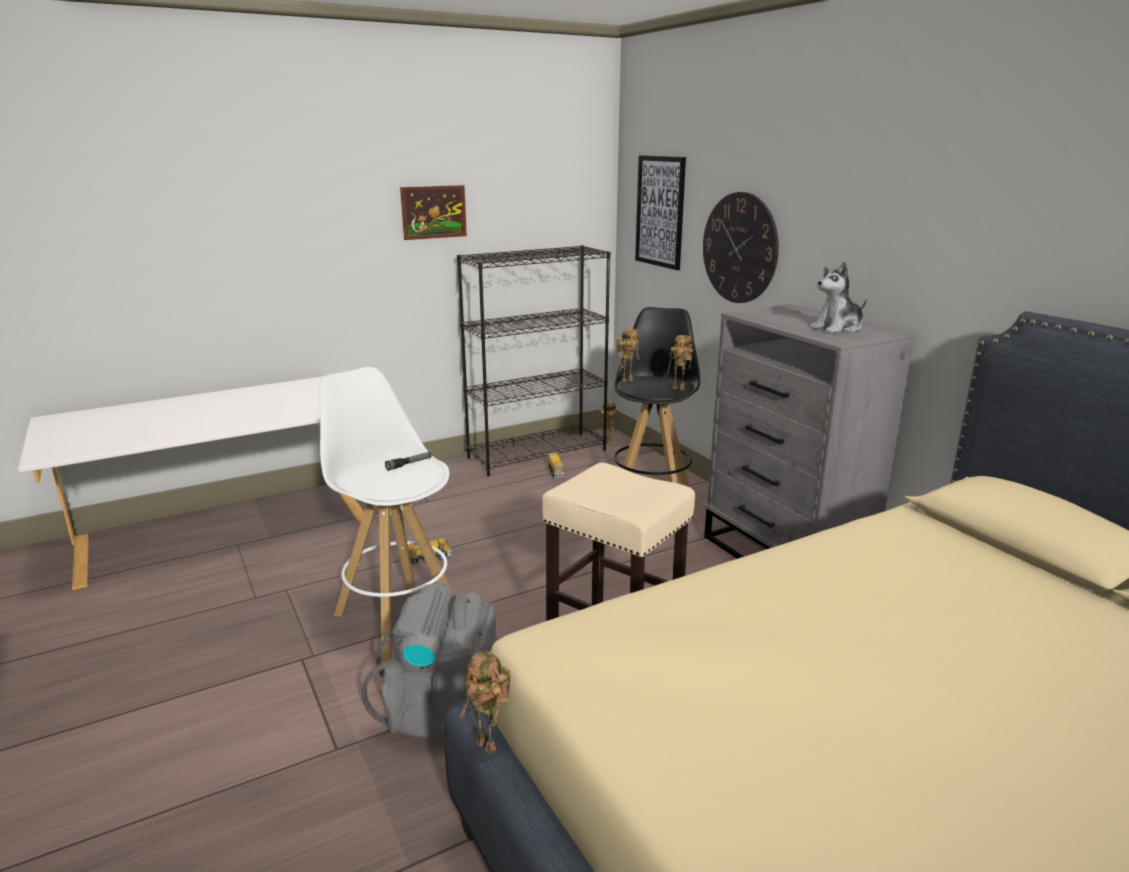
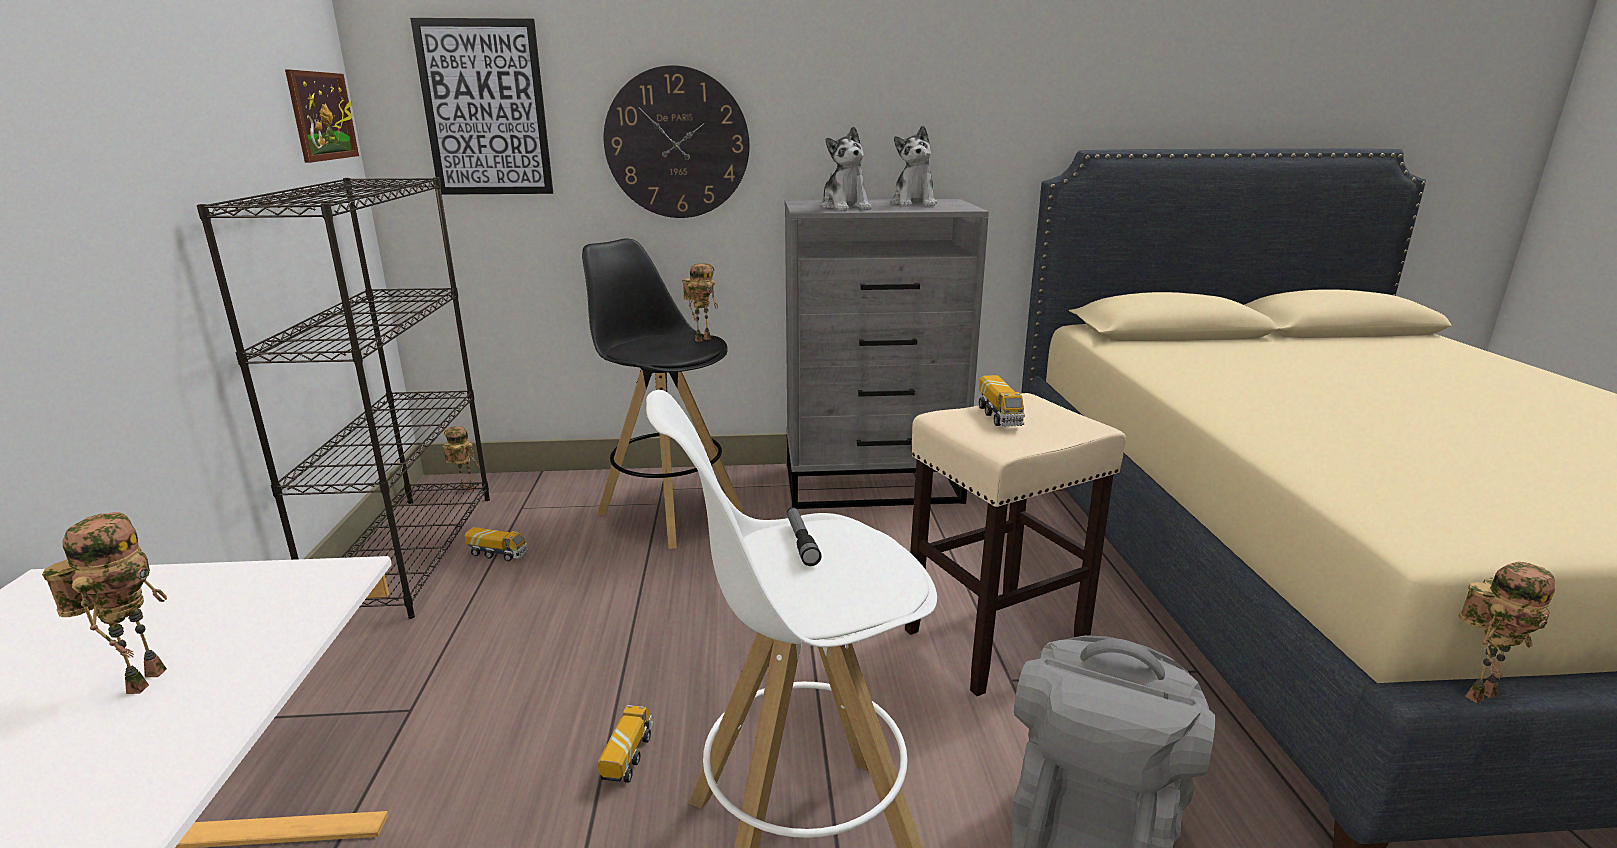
camera: 65 degrees left, 0 degrees up
(433, 212) = (122, 104): picture -> picture (322, 116)
(623, 483) = (999, 417): none -> toy truck
(627, 380) = (626, 353): toy robot -> toy robot (144, 679)
(773, 318) = (845, 207): none -> plush toy

